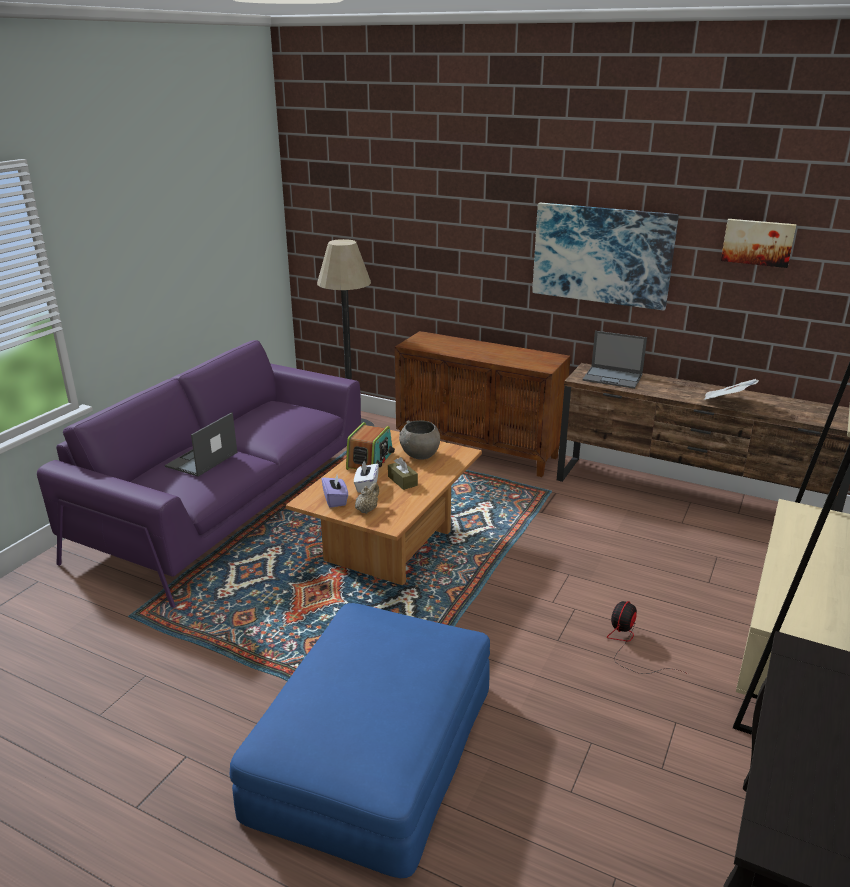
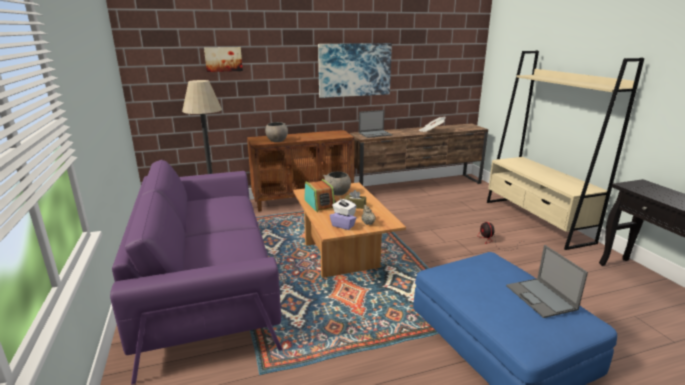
camera: 45 degrees left, 5 degrees down
(201, 460) = (218, 241): laptop -> laptop (541, 298)
(438, 348) = (277, 141): none -> grey bowl
(758, 242) = (425, 53): picture -> picture (223, 59)

